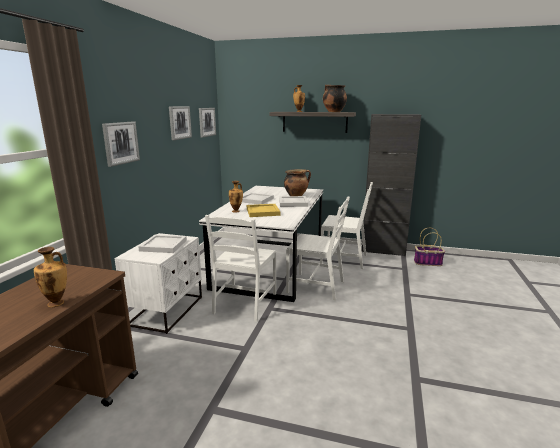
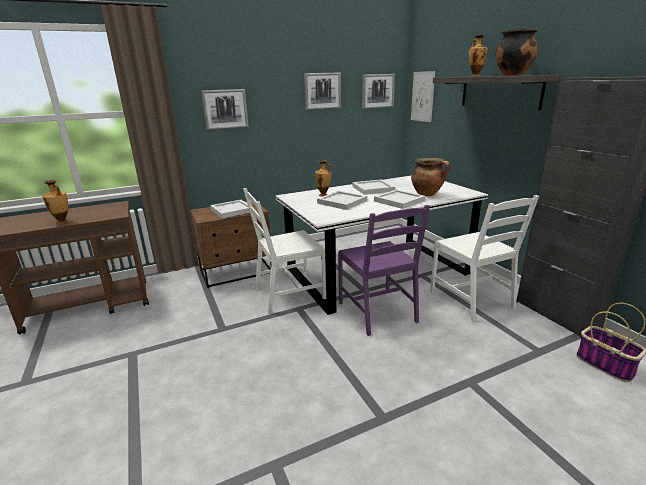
camera: 50 degrees right, 5 degrees up
(167, 311) = (237, 272): white nightstand -> brown nightstand
(240, 126) = (422, 96): none -> picture
(262, 212) = (342, 202): yellow tray -> white tray
(316, 286) = (378, 312): white chair -> purple chair

